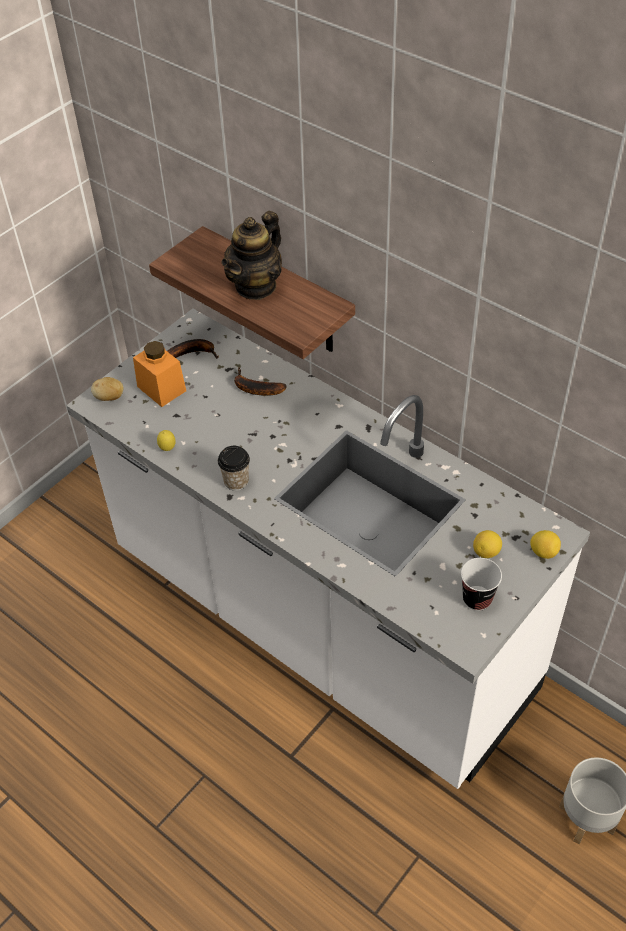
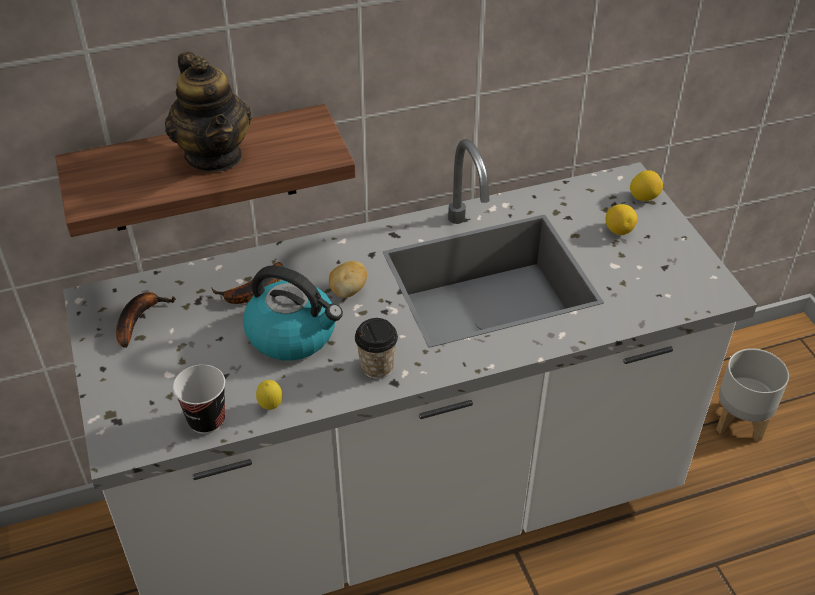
camera: 60 degrees left, 5 degrees down
(109, 398) = (127, 428): potato -> potato (348, 291)
(161, 388) = (166, 371): orange jar -> none
(234, 427) = (293, 334): none -> kettle
(477, 599) = (670, 261): cup -> cup (206, 420)

